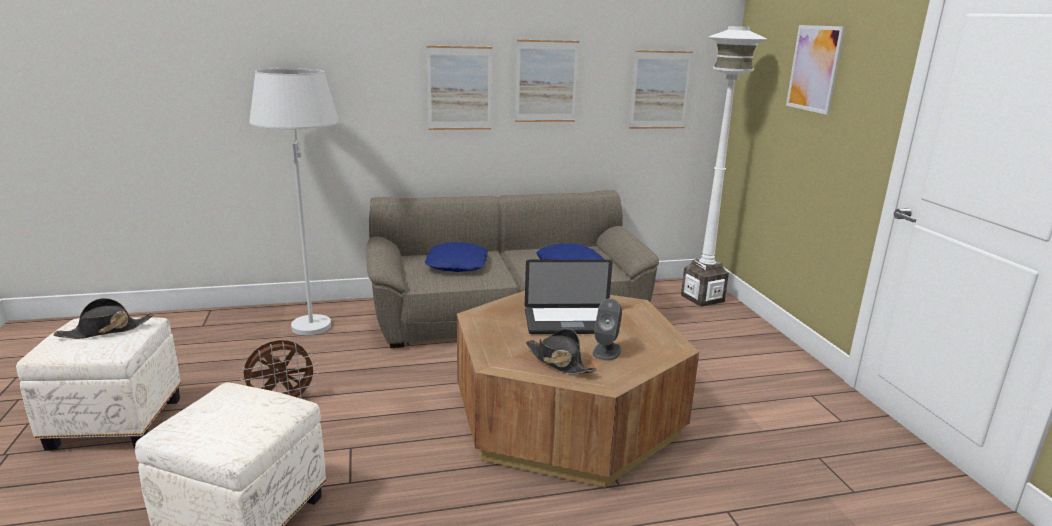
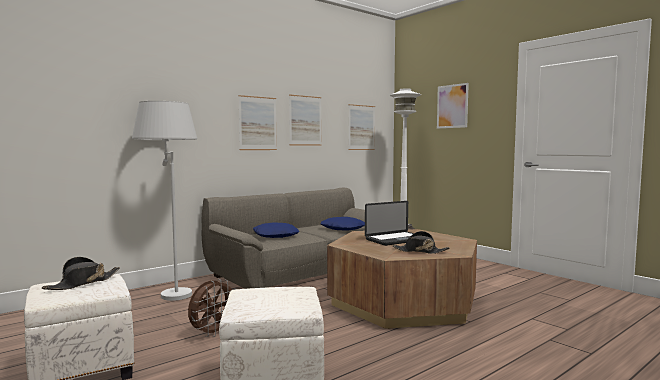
camera: 25 degrees left, 15 degrees down
(607, 351) = (435, 245): grey speaker -> none

